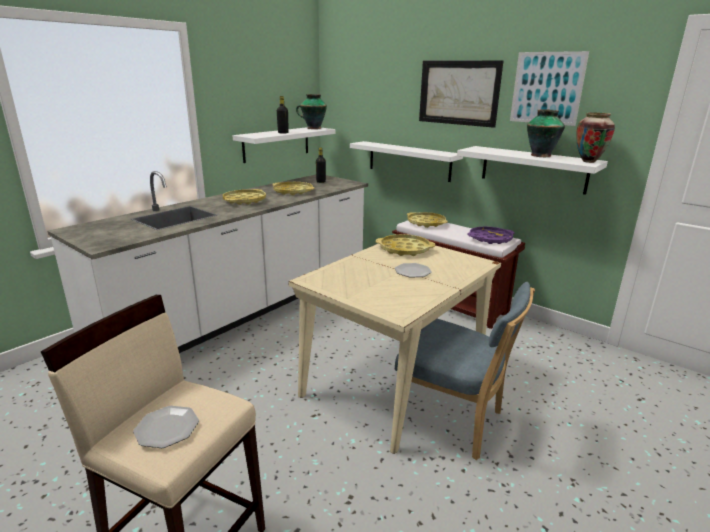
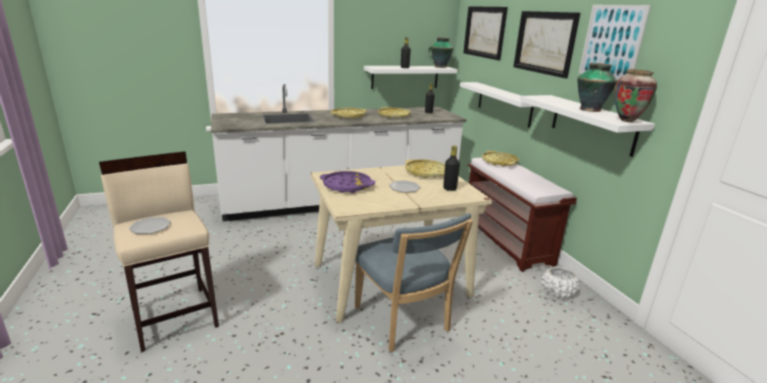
camera: 30 degrees right, 0 degrees up
(367, 85) = (484, 32): none -> picture
(452, 261) = (449, 188): none -> black bottle
(490, 239) = (539, 186): purple tray -> purple tray (347, 186)
(536, 338) = (557, 293): none -> white planter

